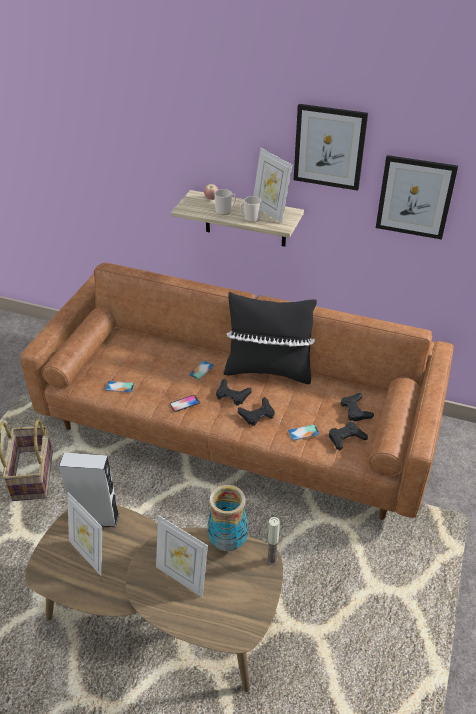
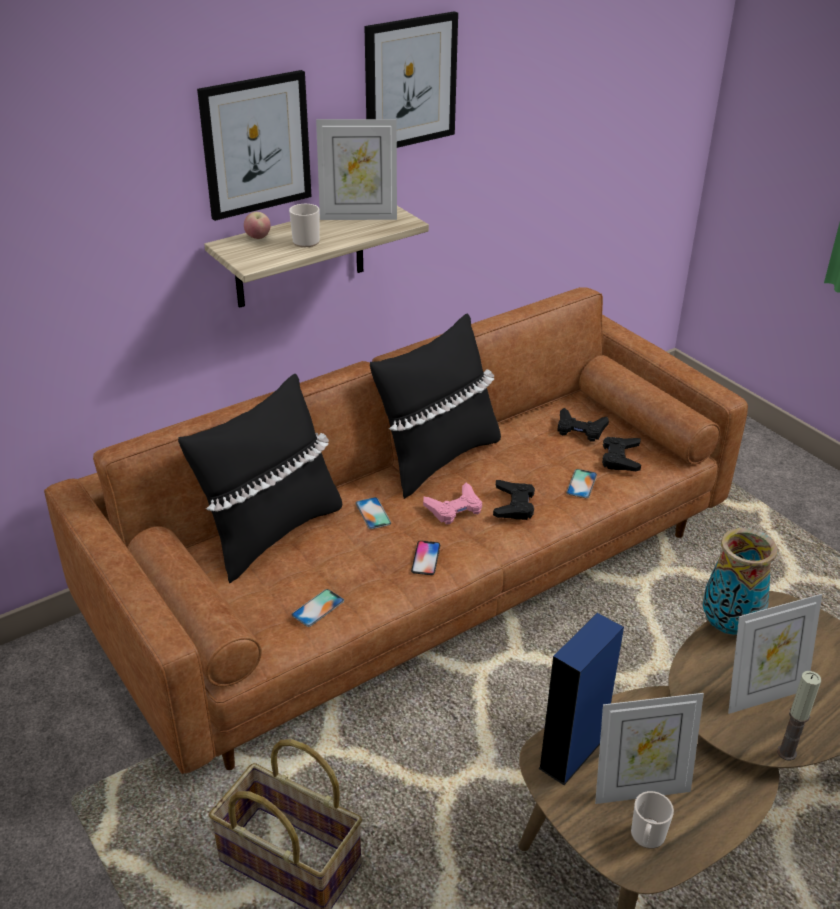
camera: 55 degrees left, 5 degrees down
(96, 518) = (572, 752): grey speaker -> blue speaker
(157, 347) = (271, 533): none -> black pillow
(232, 395) = (454, 509): black game controller -> pink game controller
(250, 218) = (355, 232): mug -> mug (647, 837)
(272, 560) = (782, 601): candle -> candle (786, 752)
(415, 197) = (516, 116): picture -> picture (256, 145)

